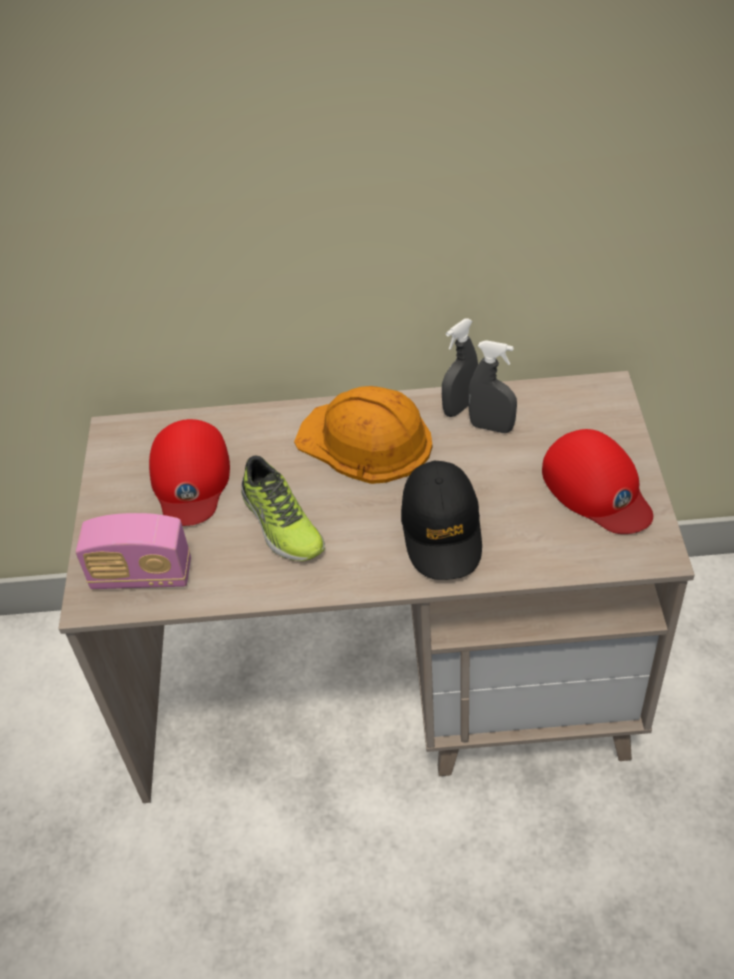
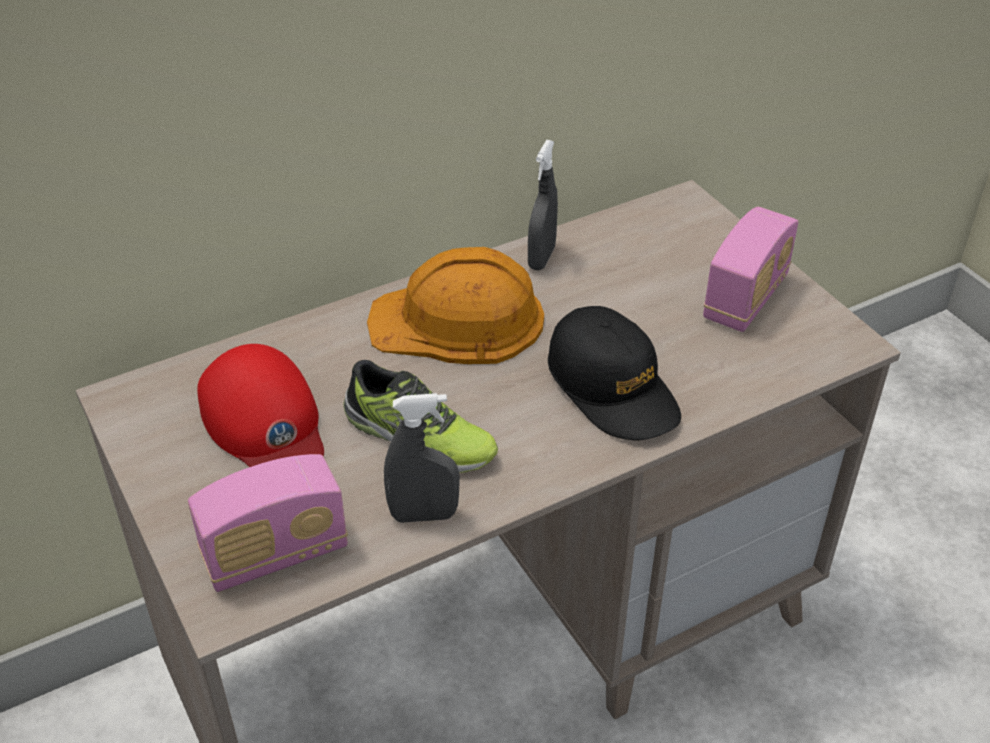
camera: 30 degrees left, 5 degrees down
(491, 427) = (591, 269): grey spray bottle -> grey spray bottle (424, 515)
(597, 488) = (745, 299): red cap -> radio

